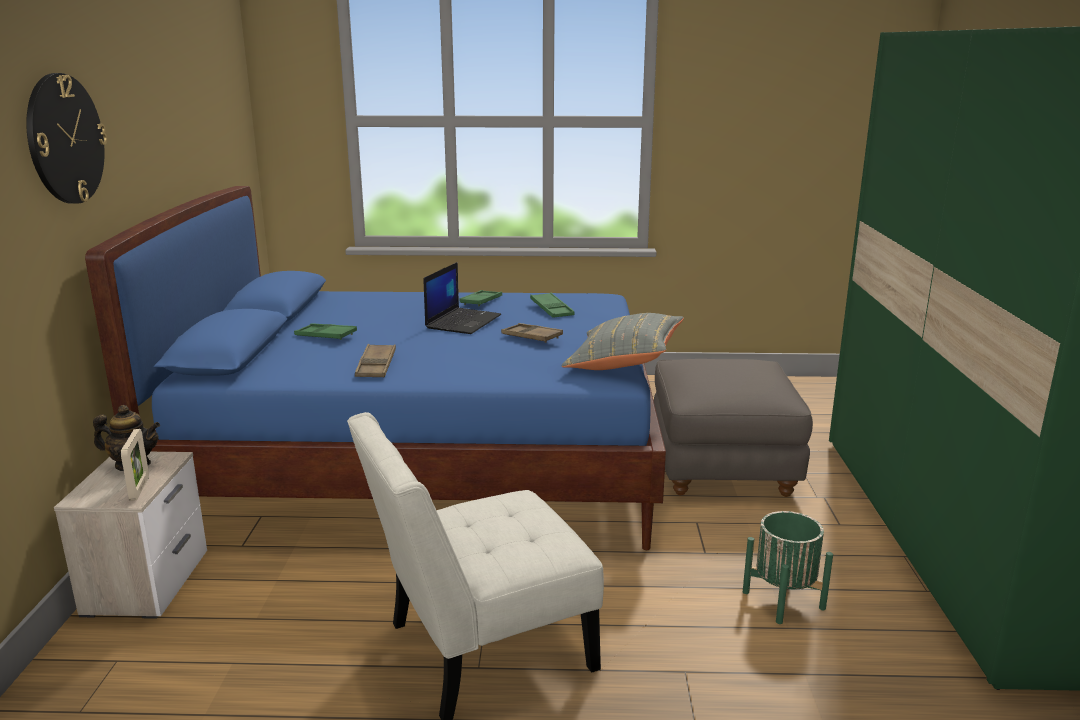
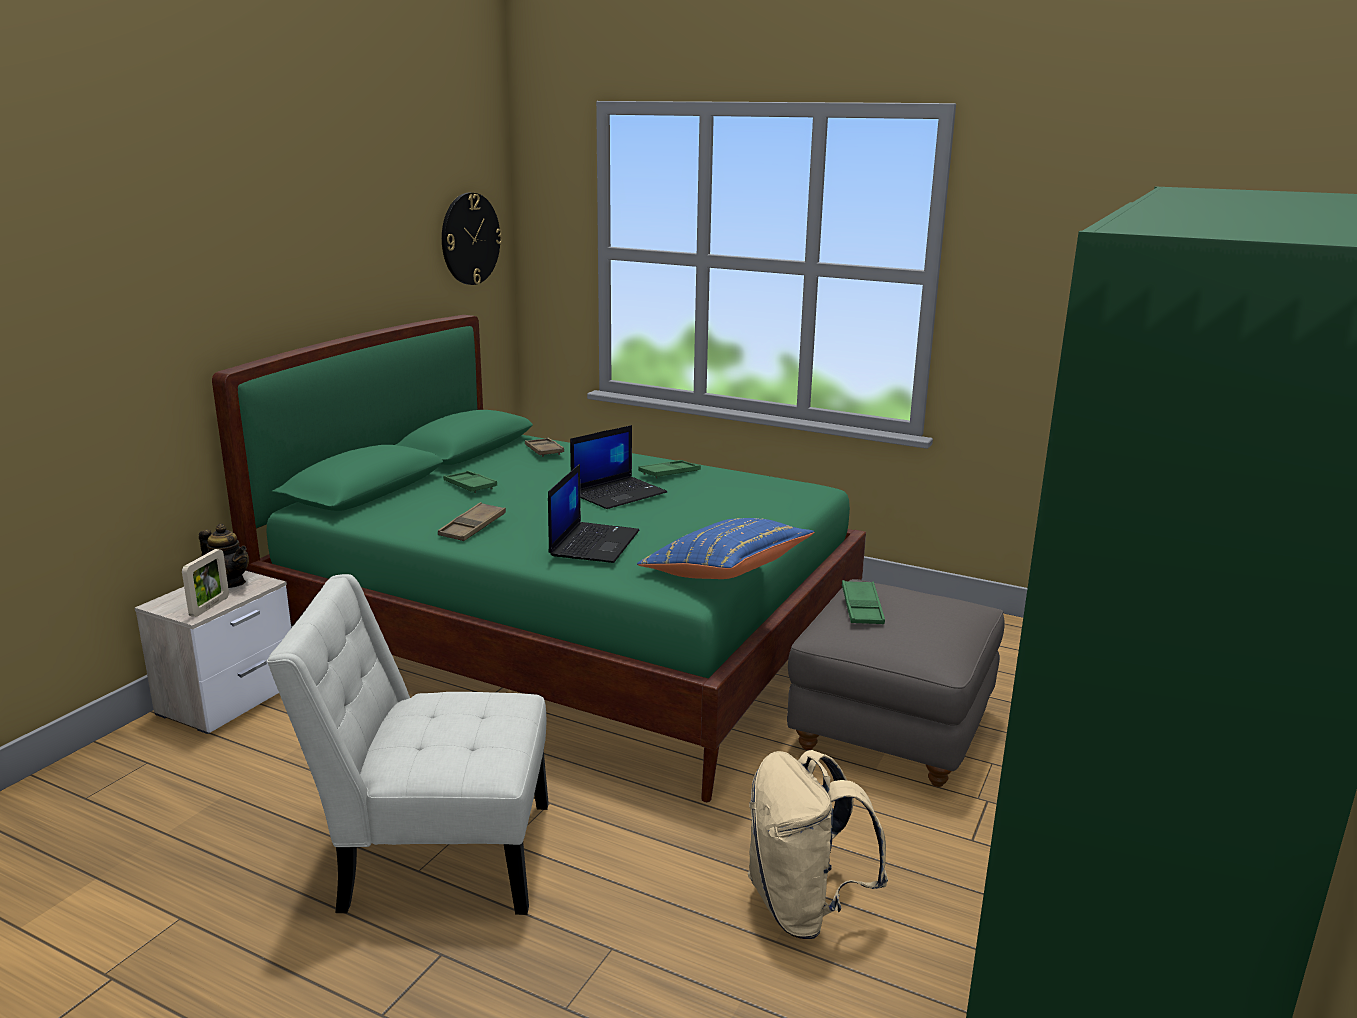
camera: 25 degrees right, 0 degrees up
(65, 139) = (205, 265): wall clock -> wall clock (470, 239)
(425, 463) = (568, 643): blue bed -> green bed
(498, 359) = (594, 543): none -> laptop
(531, 337) = (662, 524): brown tray -> brown tray (544, 451)
(551, 309) = (732, 495): green tray -> green tray (862, 608)
(623, 362) = (725, 573): grey pillow -> blue pillow
(783, 600) = (804, 907): green planter -> beige backpack

